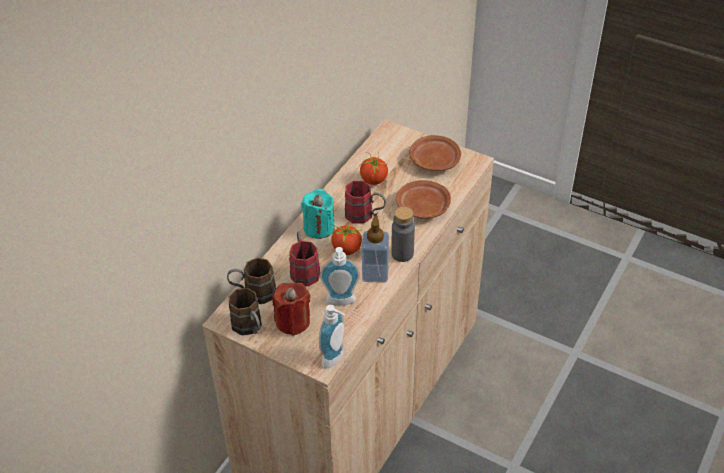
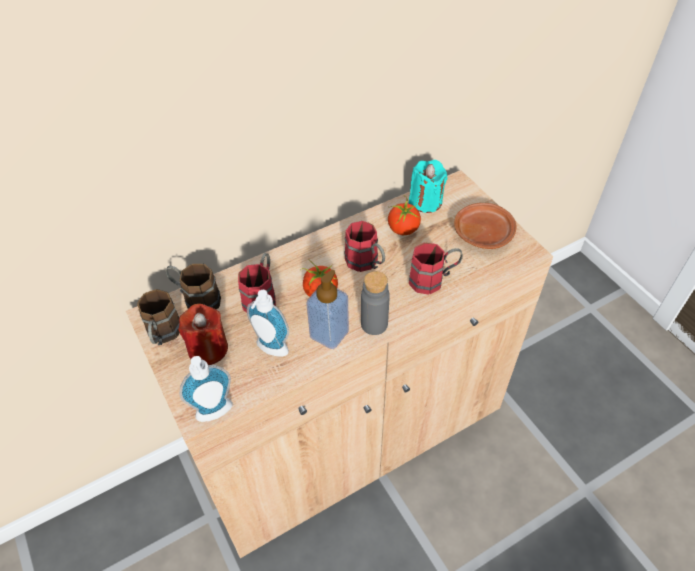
camera: 30 degrees right, 5 degrees up
(319, 228) = (311, 257): turquoise candle -> turquoise candle (425, 201)
(422, 207) = (433, 280): brown plate -> red mug

